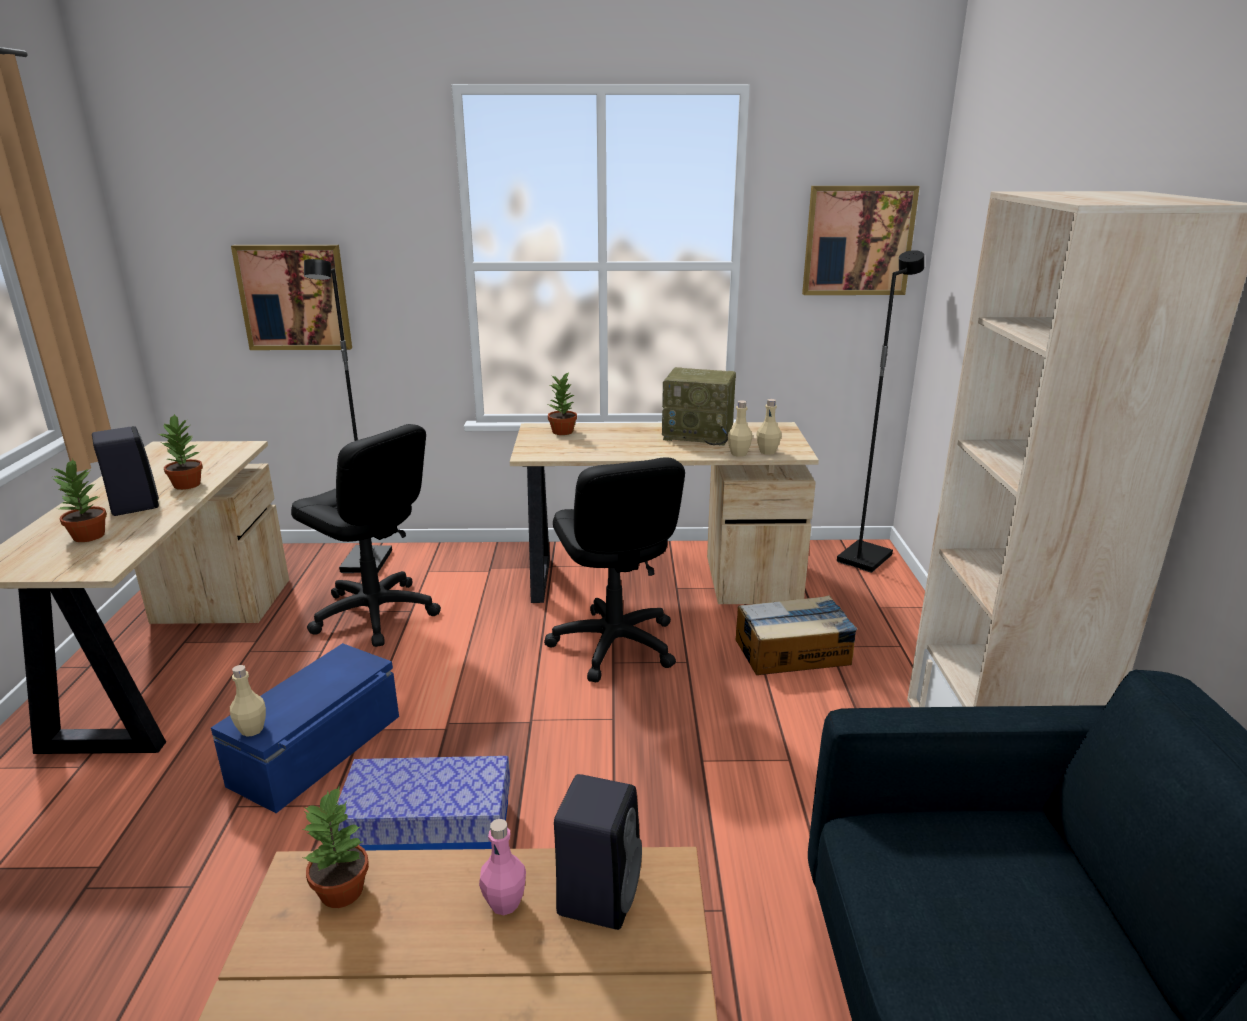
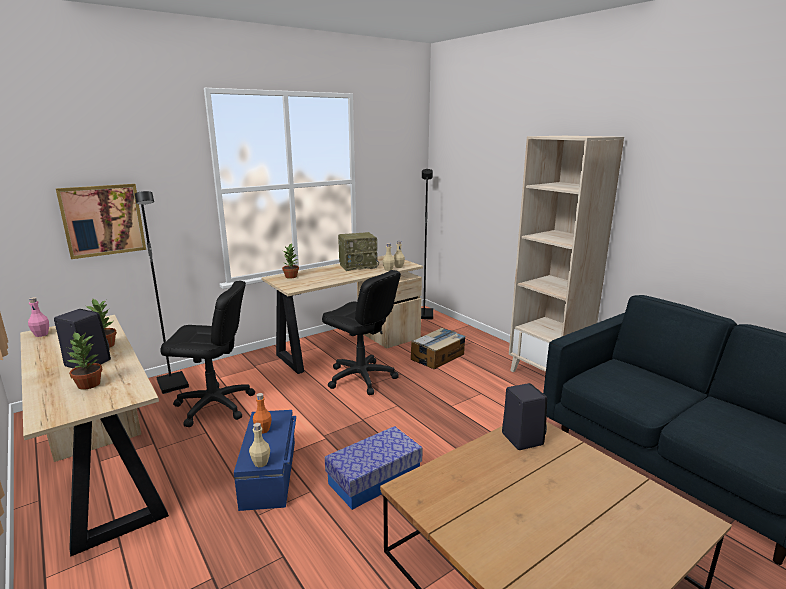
camera: 35 degrees left, 5 degrees down
(318, 679) = (263, 430): none -> orange bottle
(343, 891) = (431, 483): potted plant -> none
(504, 903) = (496, 456): pink bottle -> pink bottle (41, 334)
(858, 241) = (401, 166): picture -> none

